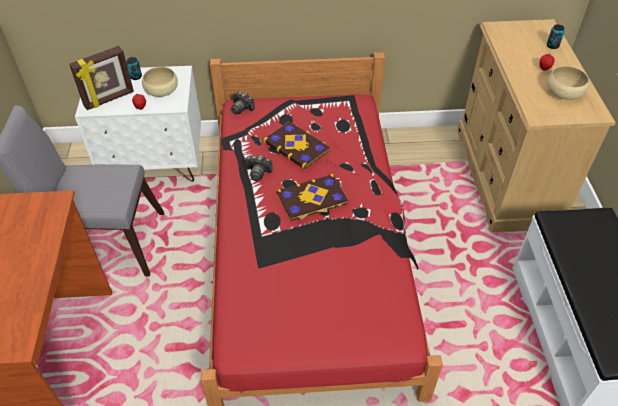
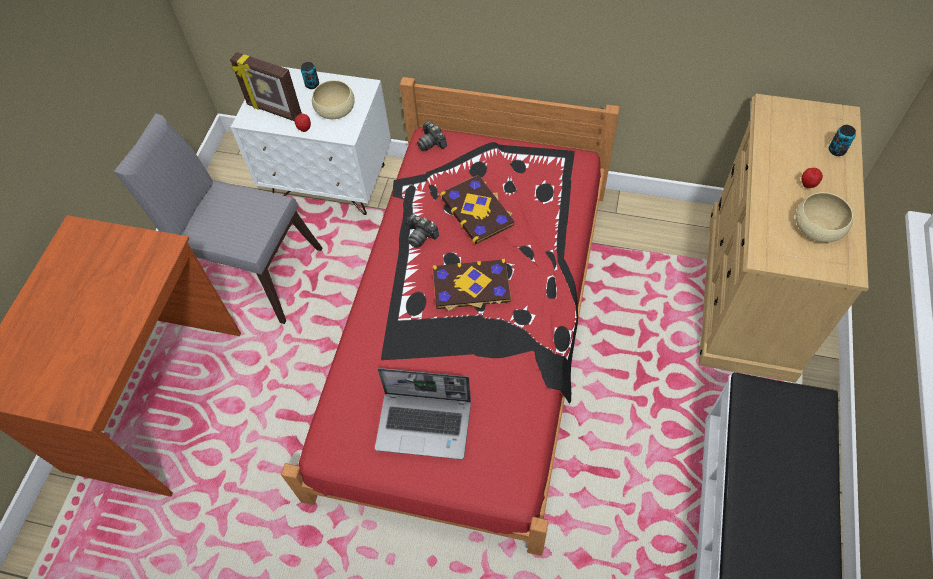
camera: 20 degrees right, 10 degrees up
(109, 99) = (274, 111): picture frame -> picture frame turned 45 degrees clockwise
(314, 308) = (425, 425): none -> laptop

